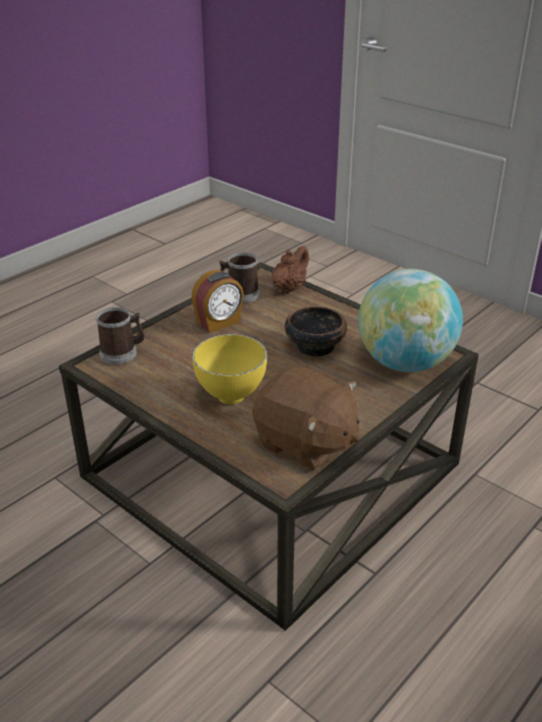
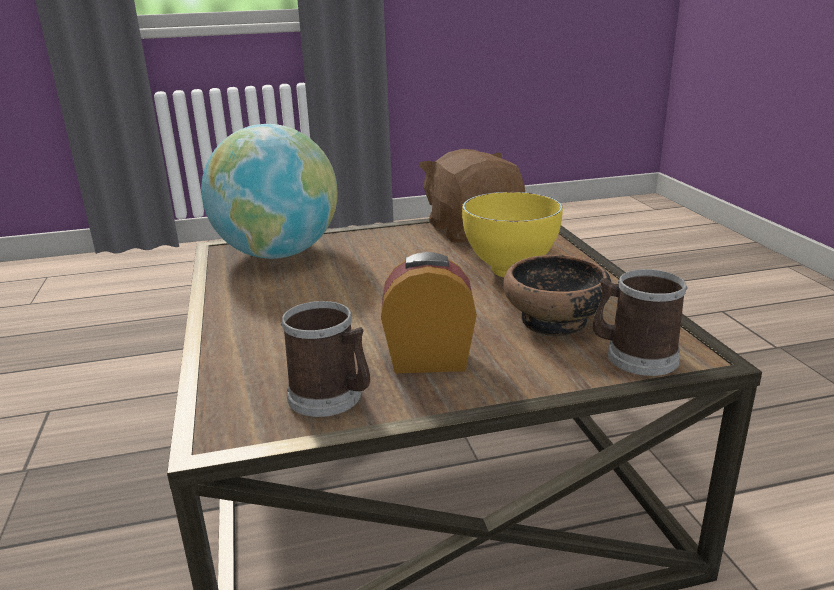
camera: 145 degrees left, 10 degrees down
(289, 288) = (231, 379): brown teapot -> none
(314, 346) = (342, 291): bowl -> bowl (555, 322)

